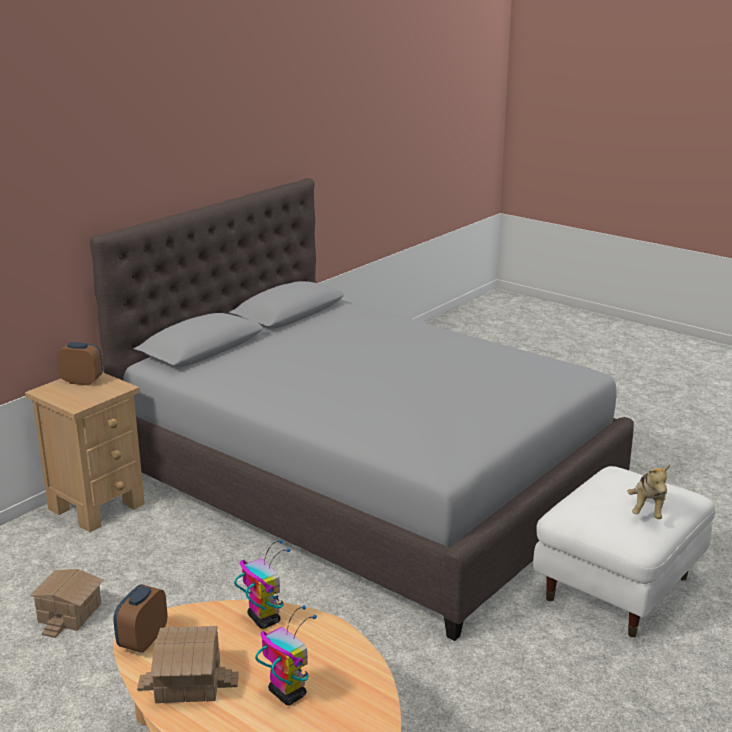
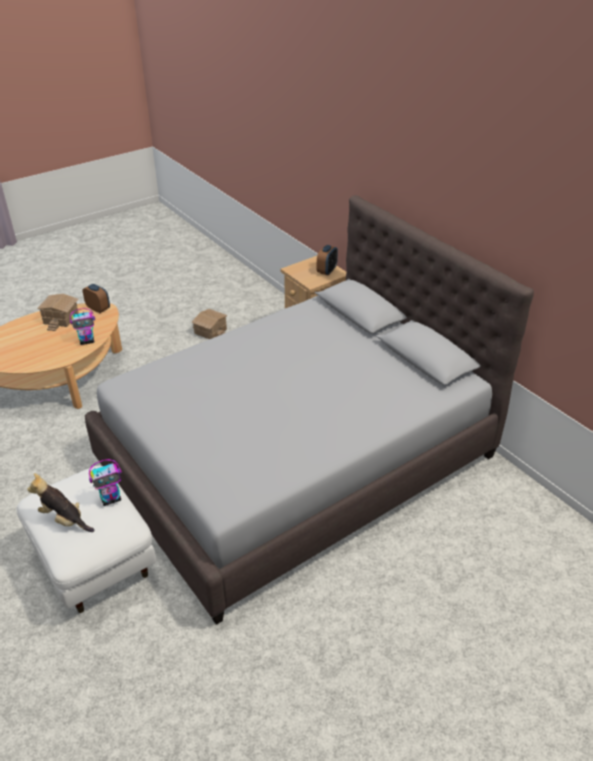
camera: 105 degrees right, 15 degrees up
(286, 693) = (31, 342): toy robot -> toy robot (111, 499)

